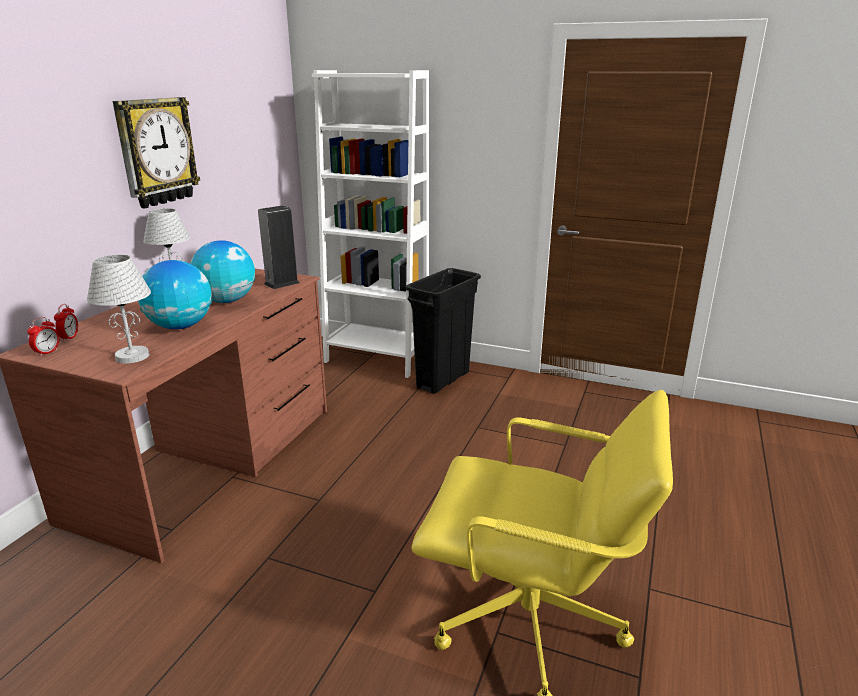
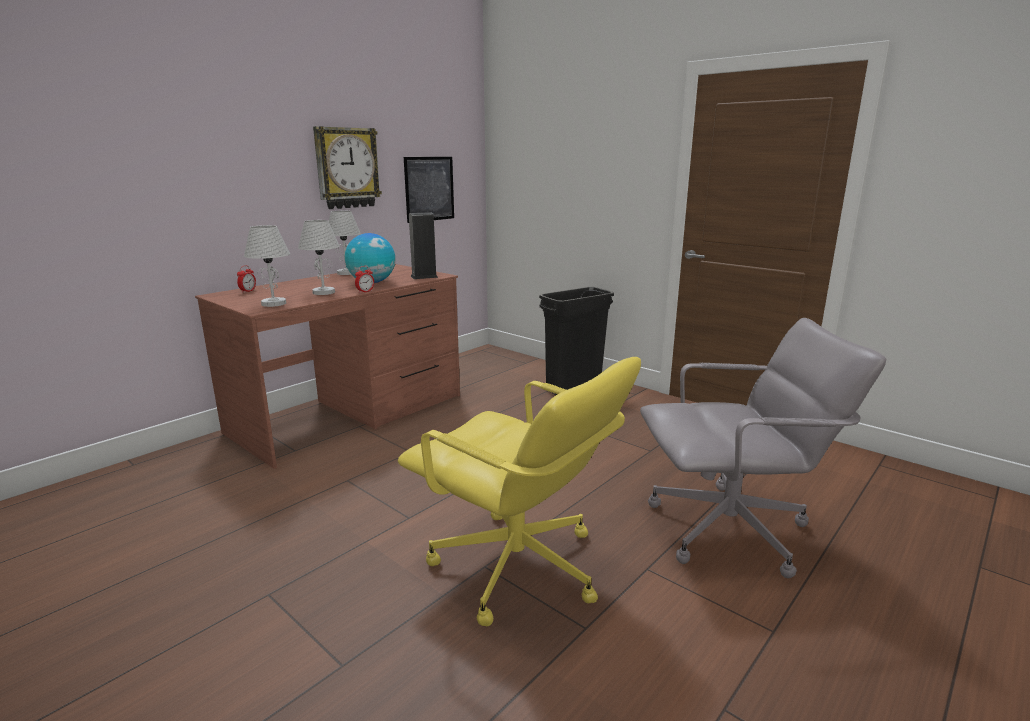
camera: 20 degrees right, 5 degrees down
(47, 352) = (226, 297): alarm clock -> alarm clock (365, 292)
(180, 326) = (323, 292): globe -> white table lamp
(245, 166) = (429, 189): none -> picture
(376, 359) = (527, 366): white bookcase -> none
(691, 523) = (730, 531): none -> grey office chair

